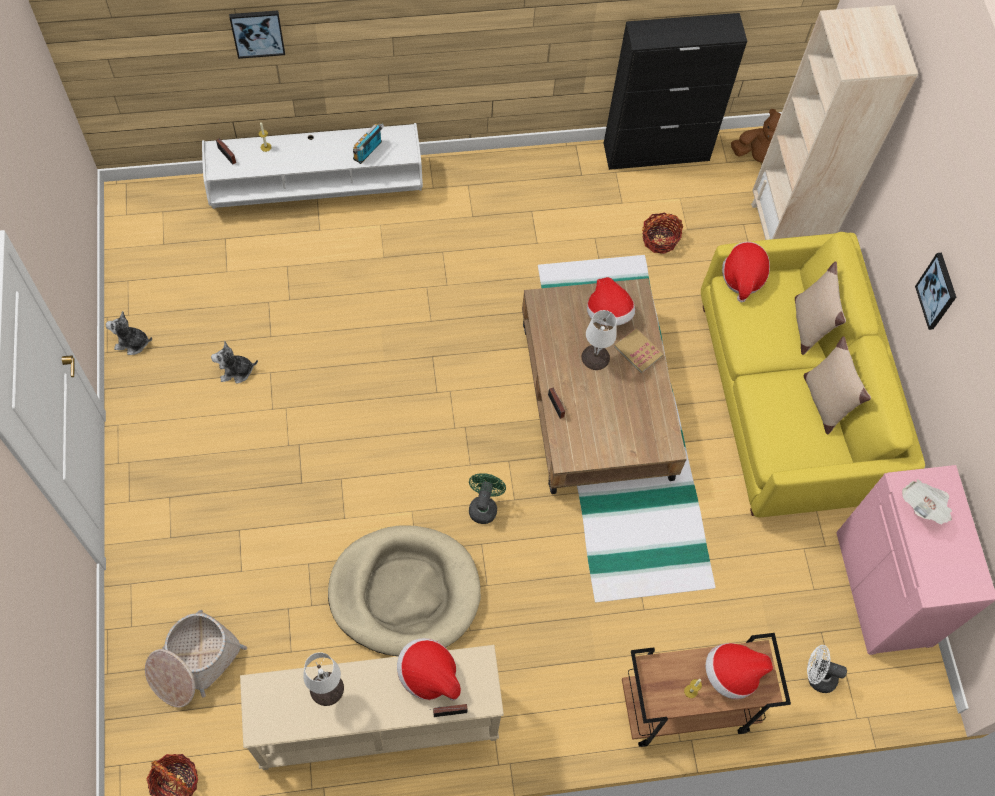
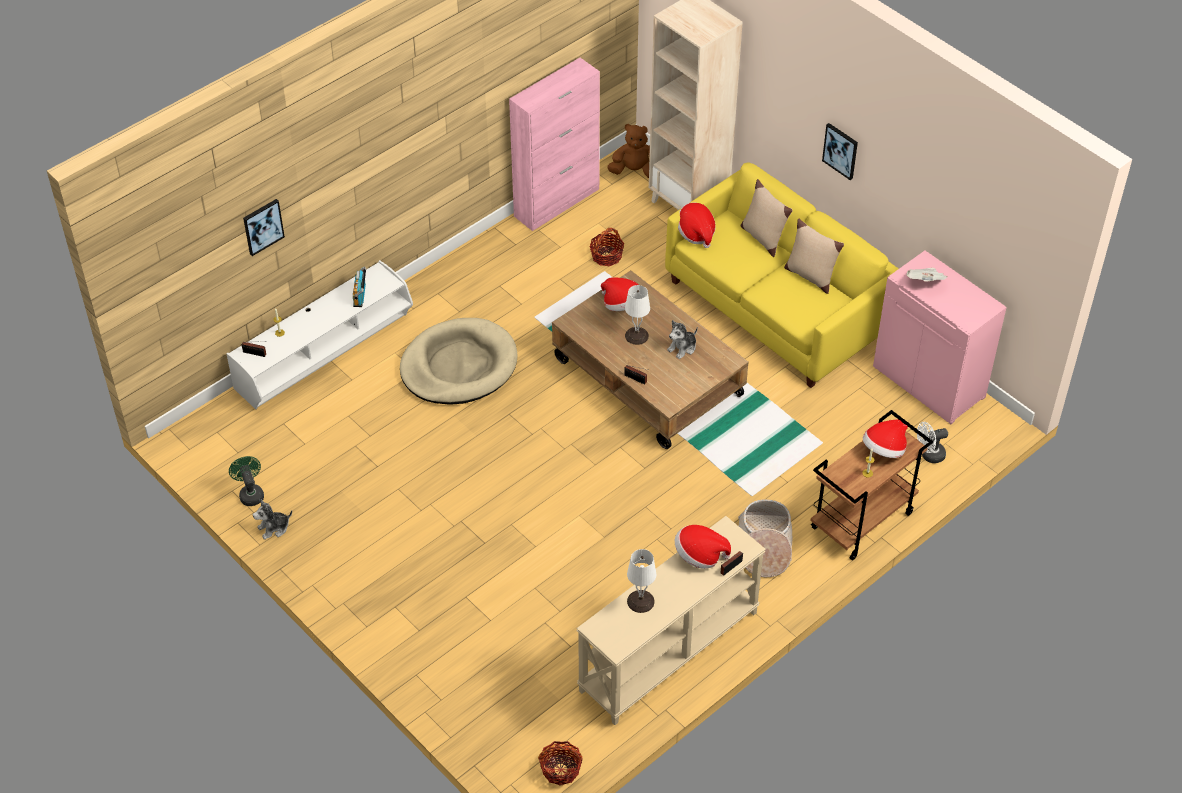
camera: 30 degrees left, 15 degrees down
(193, 662) = (507, 693): basket -> basket (764, 546)
(236, 371) = (371, 502): plush toy -> plush toy (682, 348)
(405, 592) = (618, 565): beige dog bed -> beige dog bed (459, 366)
(483, 506) = (627, 483): green fan -> green fan (250, 493)
(638, 351) = (662, 317): book -> none
(657, 152) = (557, 202): black cabinet -> pink cabinet

